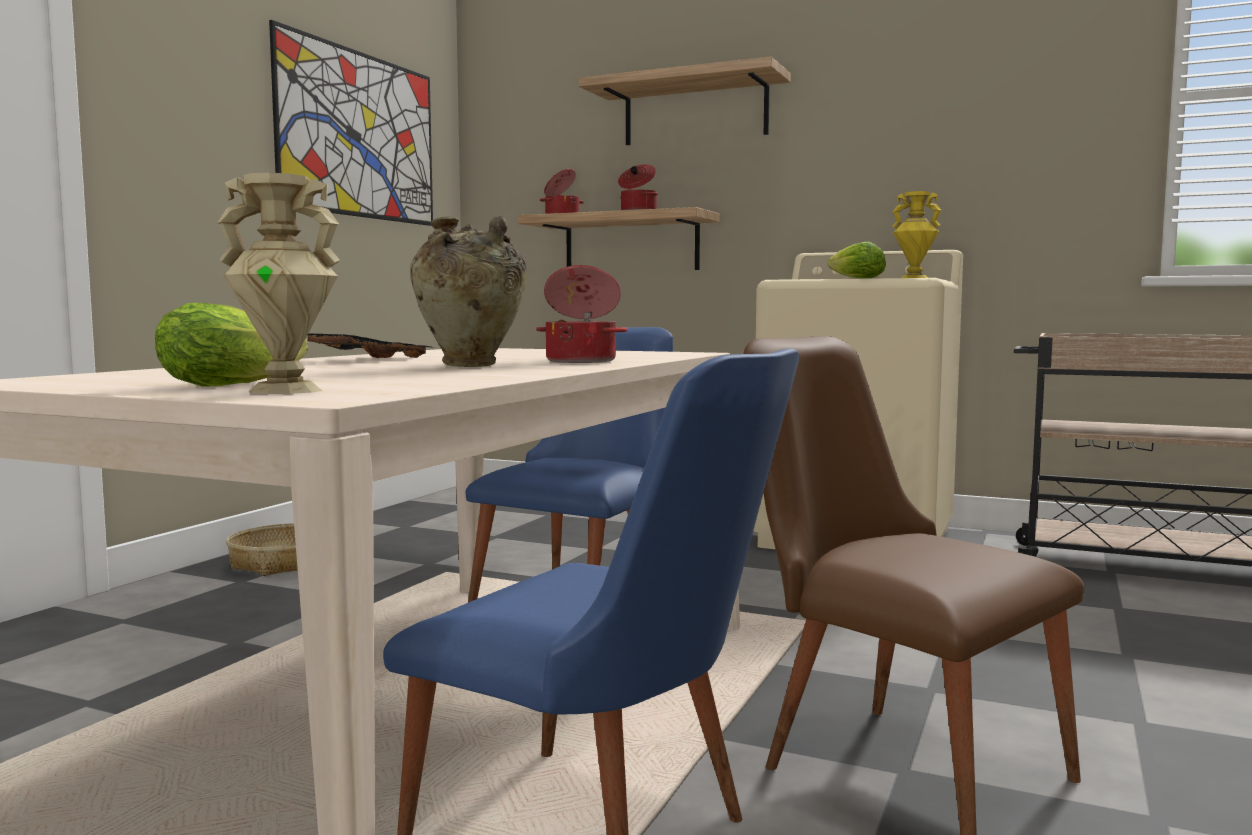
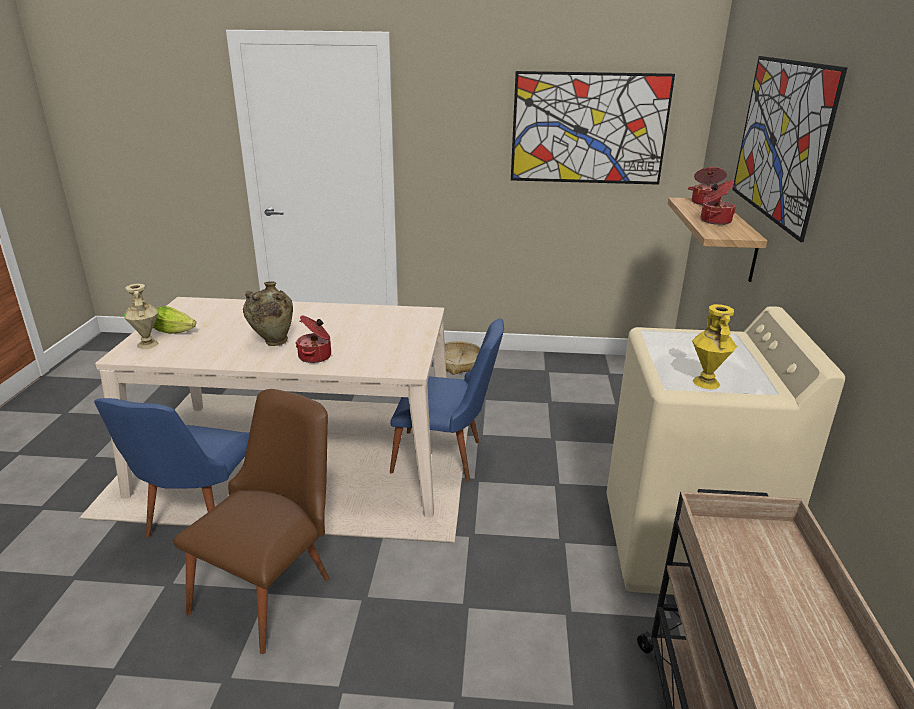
camera: 70 degrees right, 20 degrees up
(367, 359) = (313, 315): black tray -> none
(695, 111) = (780, 140): shelf -> picture
(853, 278) = (671, 358): lettuce -> none

